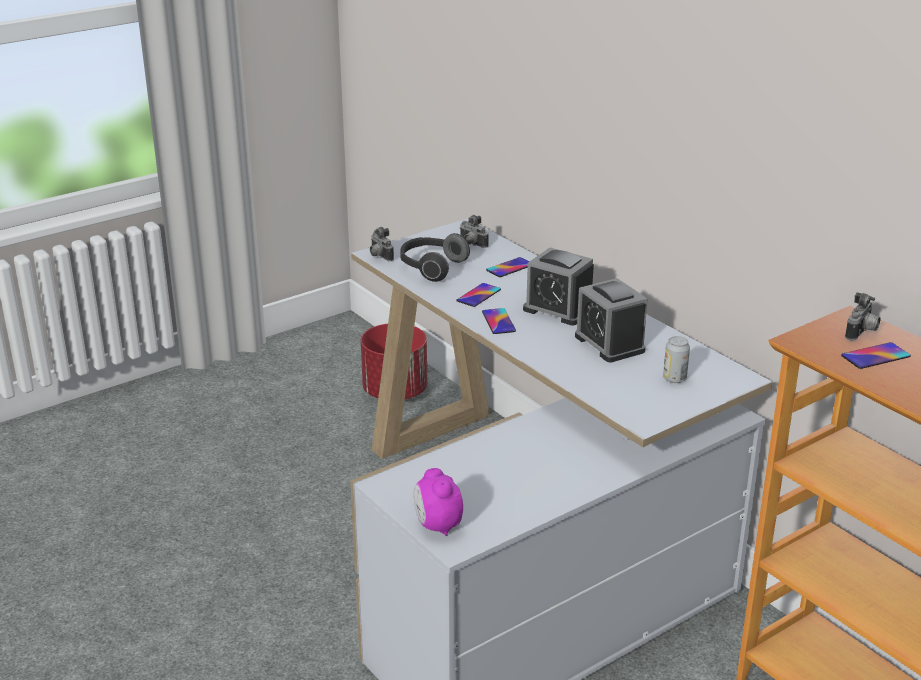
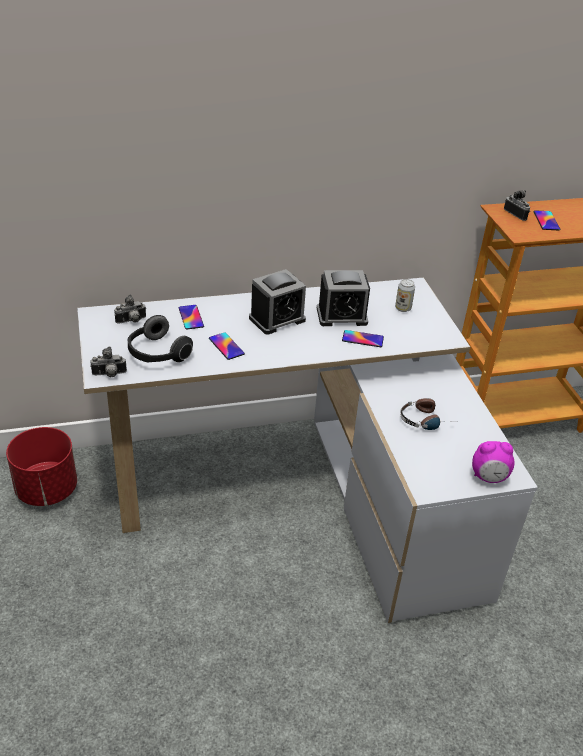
camera: 70 degrees left, 10 degrees up
(498, 321) = (276, 351): phone -> phone (362, 339)
(510, 465) = (427, 419): none -> headphones

